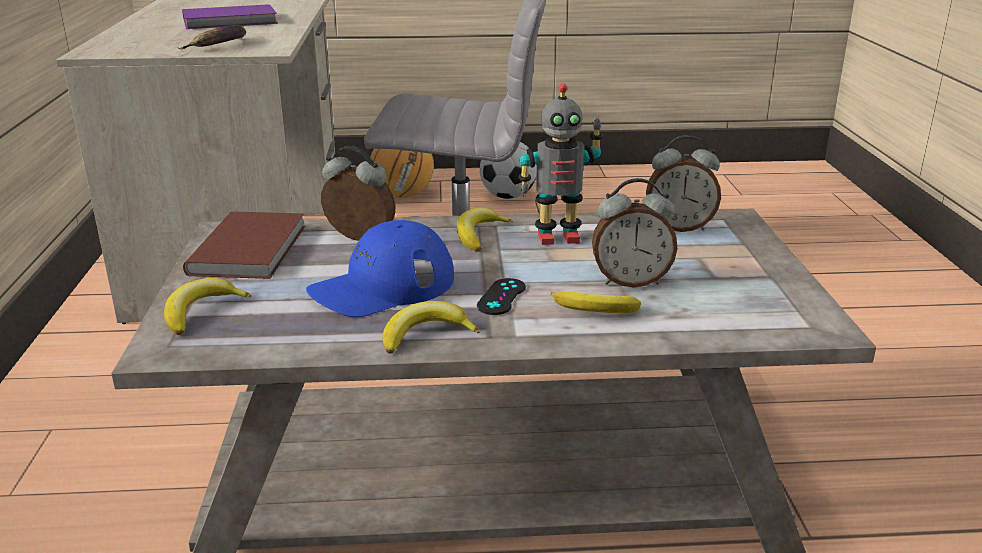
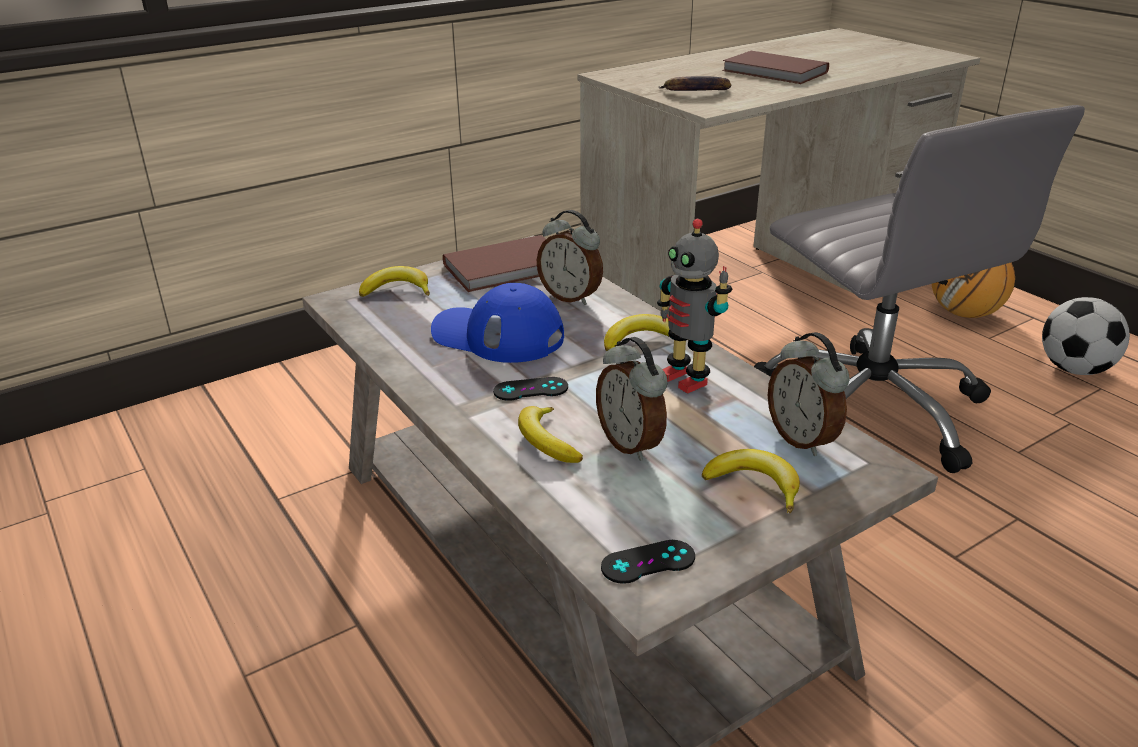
camera: 60 degrees right, 5 degrees up
(231, 21) = (774, 72): purple book -> brown book
(359, 239) = (571, 297): alarm clock -> alarm clock turned 135 degrees clockwise
(426, 335) = (435, 379): banana -> banana (754, 485)
(790, 317) = (648, 562): none -> black game controller

